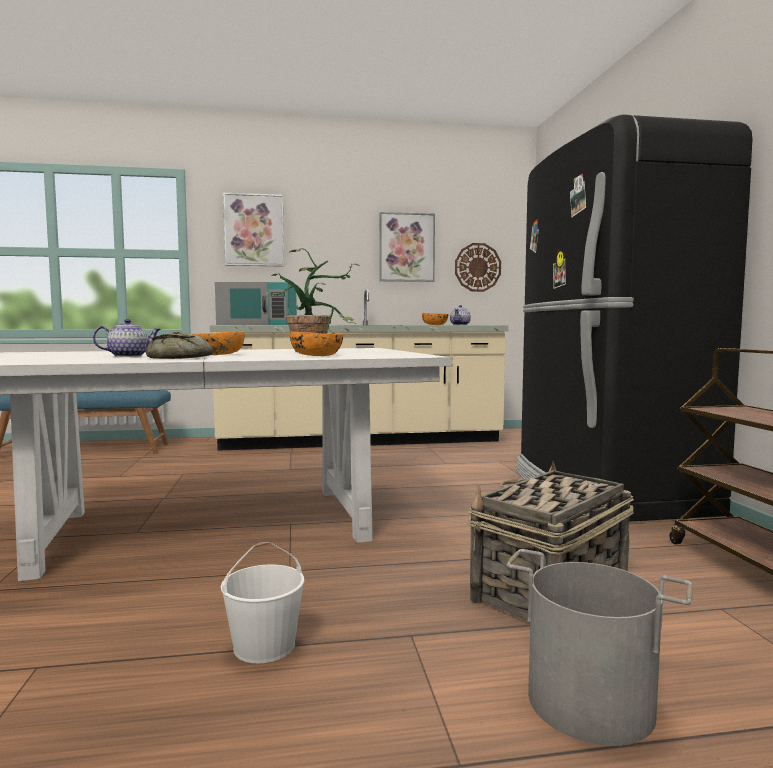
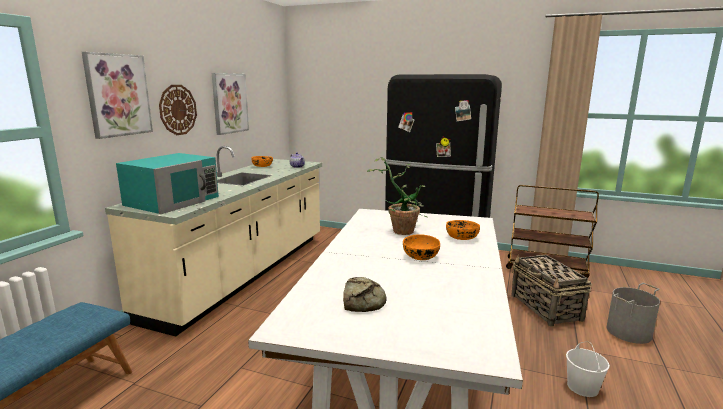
camera: 60 degrees left, 10 degrees up
(129, 356) = (420, 283): teapot -> none
(180, 358) = (461, 270): bread -> bread (363, 300)
(477, 267) = (266, 115): wall clock -> wall clock (178, 110)

